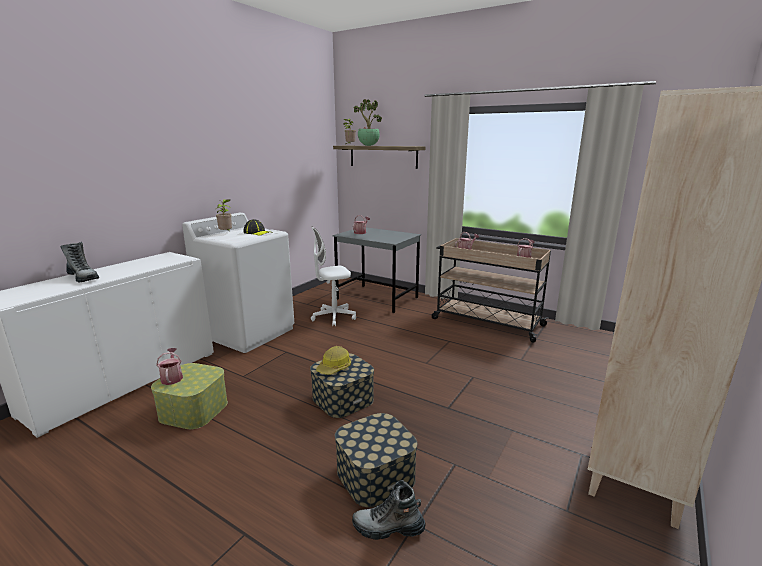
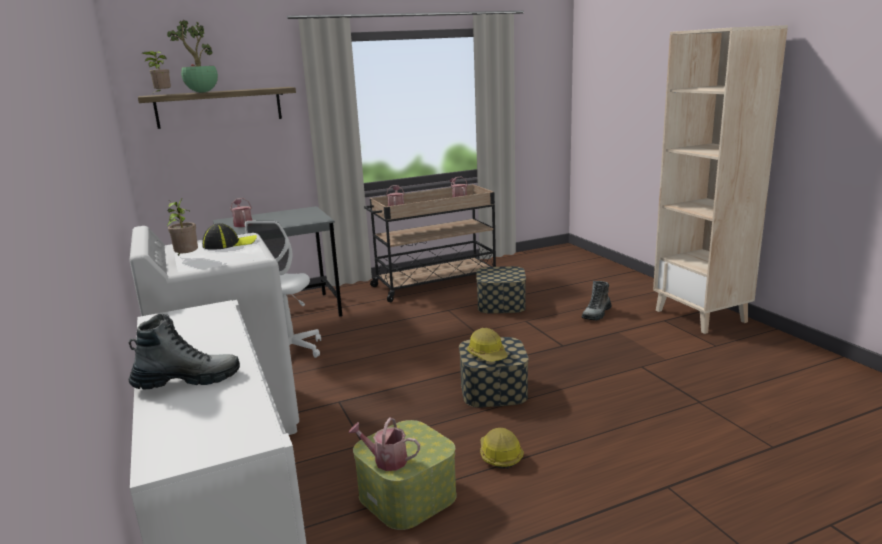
camera: 55 degrees left, 0 degrees up
(253, 429) = (499, 455): none -> hard hat
(375, 475) = (630, 403): storage box -> storage box (501, 304)
(388, 528) = (697, 414): boot -> boot (596, 314)

